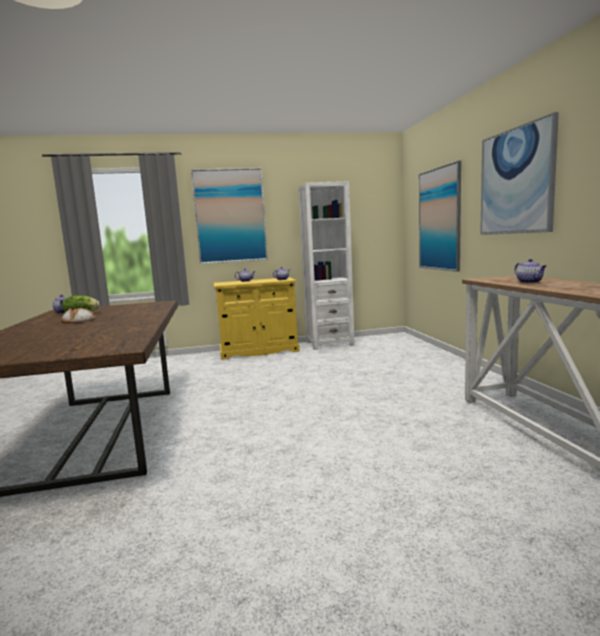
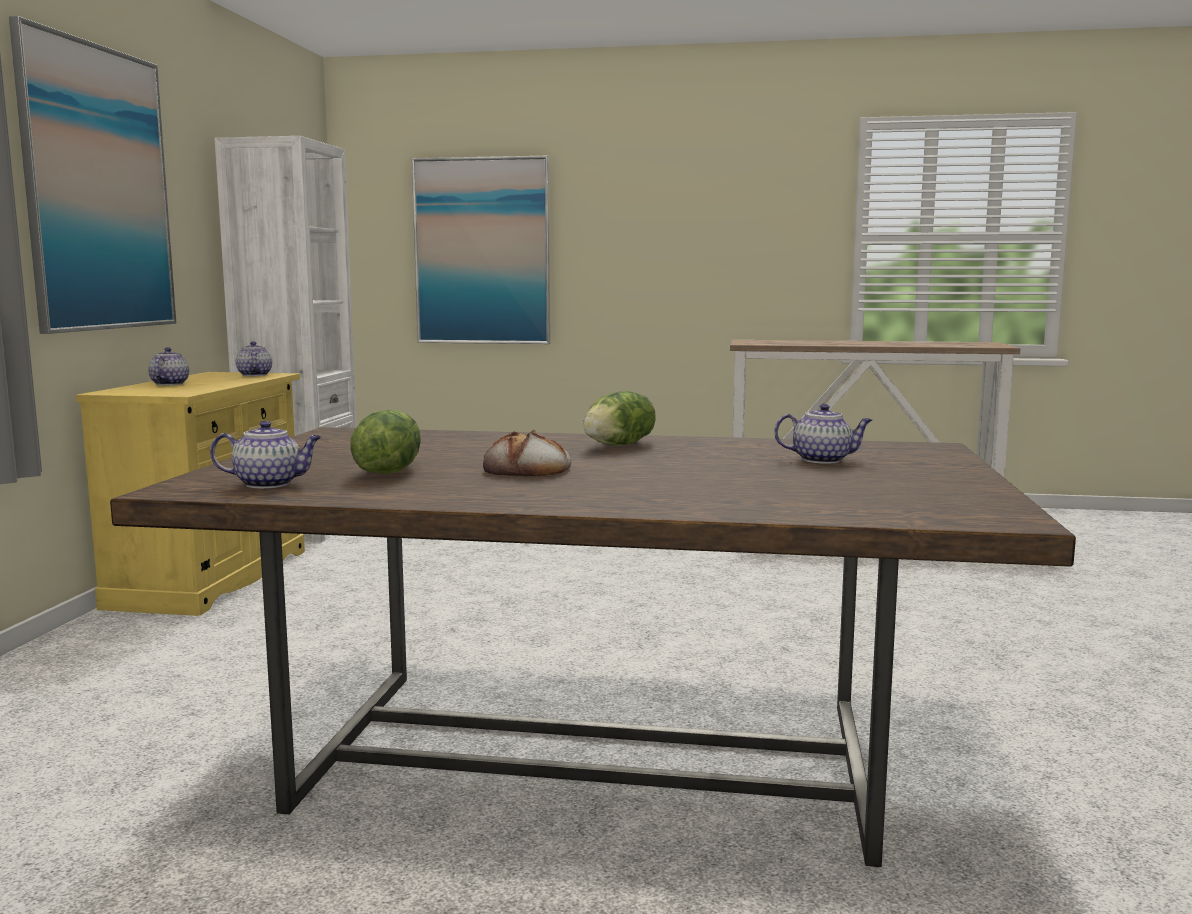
camera: 70 degrees left, 0 degrees up
(133, 320) = (620, 445): none -> lettuce
(516, 181) = (685, 209): picture -> none
(530, 282) = (822, 343): teapot -> teapot (823, 460)

